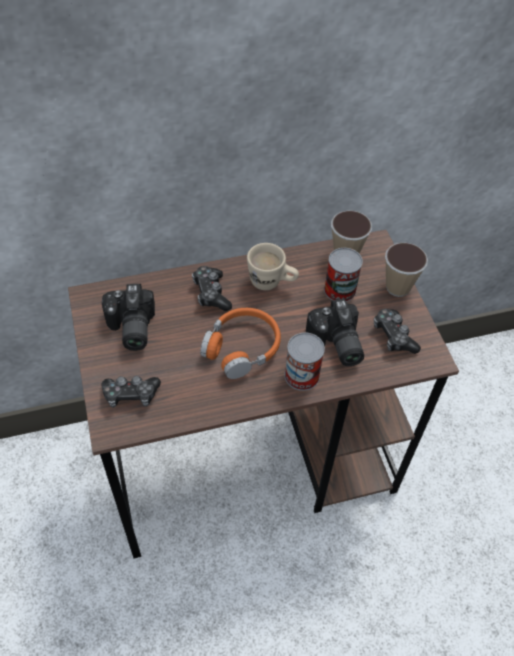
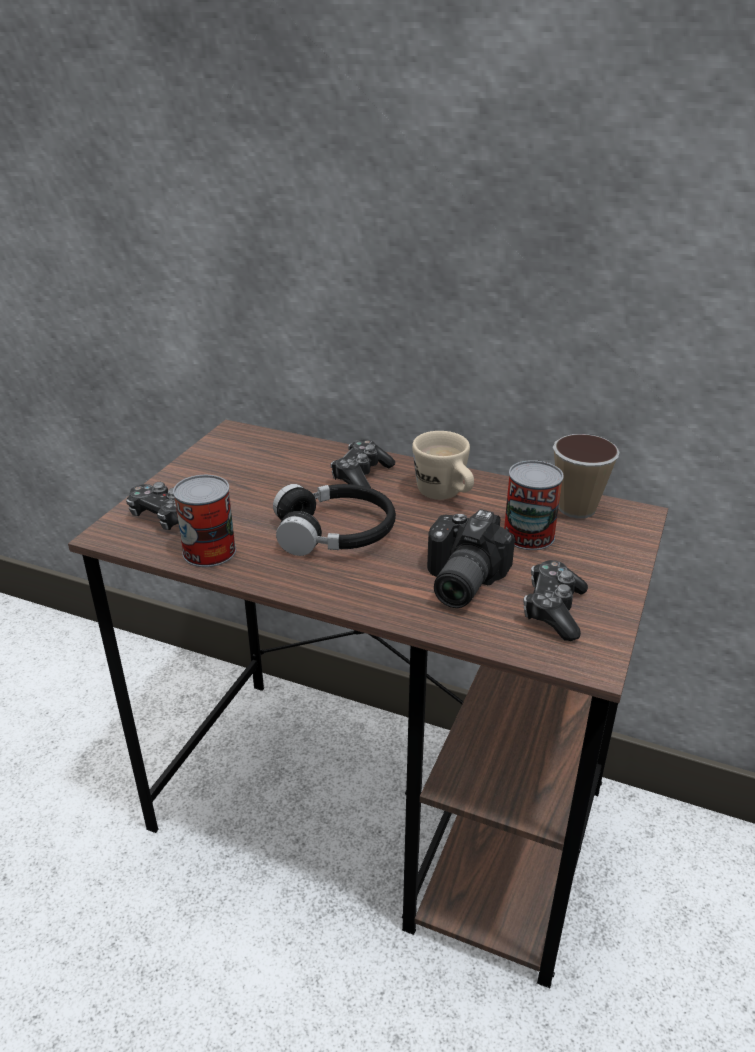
camera: 40 degrees right, 20 degrees down
(129, 328) = (238, 469): camera -> none
(242, 348) = (335, 533): orange headphones -> black headphones
(302, 375) = (375, 589): can -> can (209, 551)
(398, 287) = (619, 566): cup -> none

